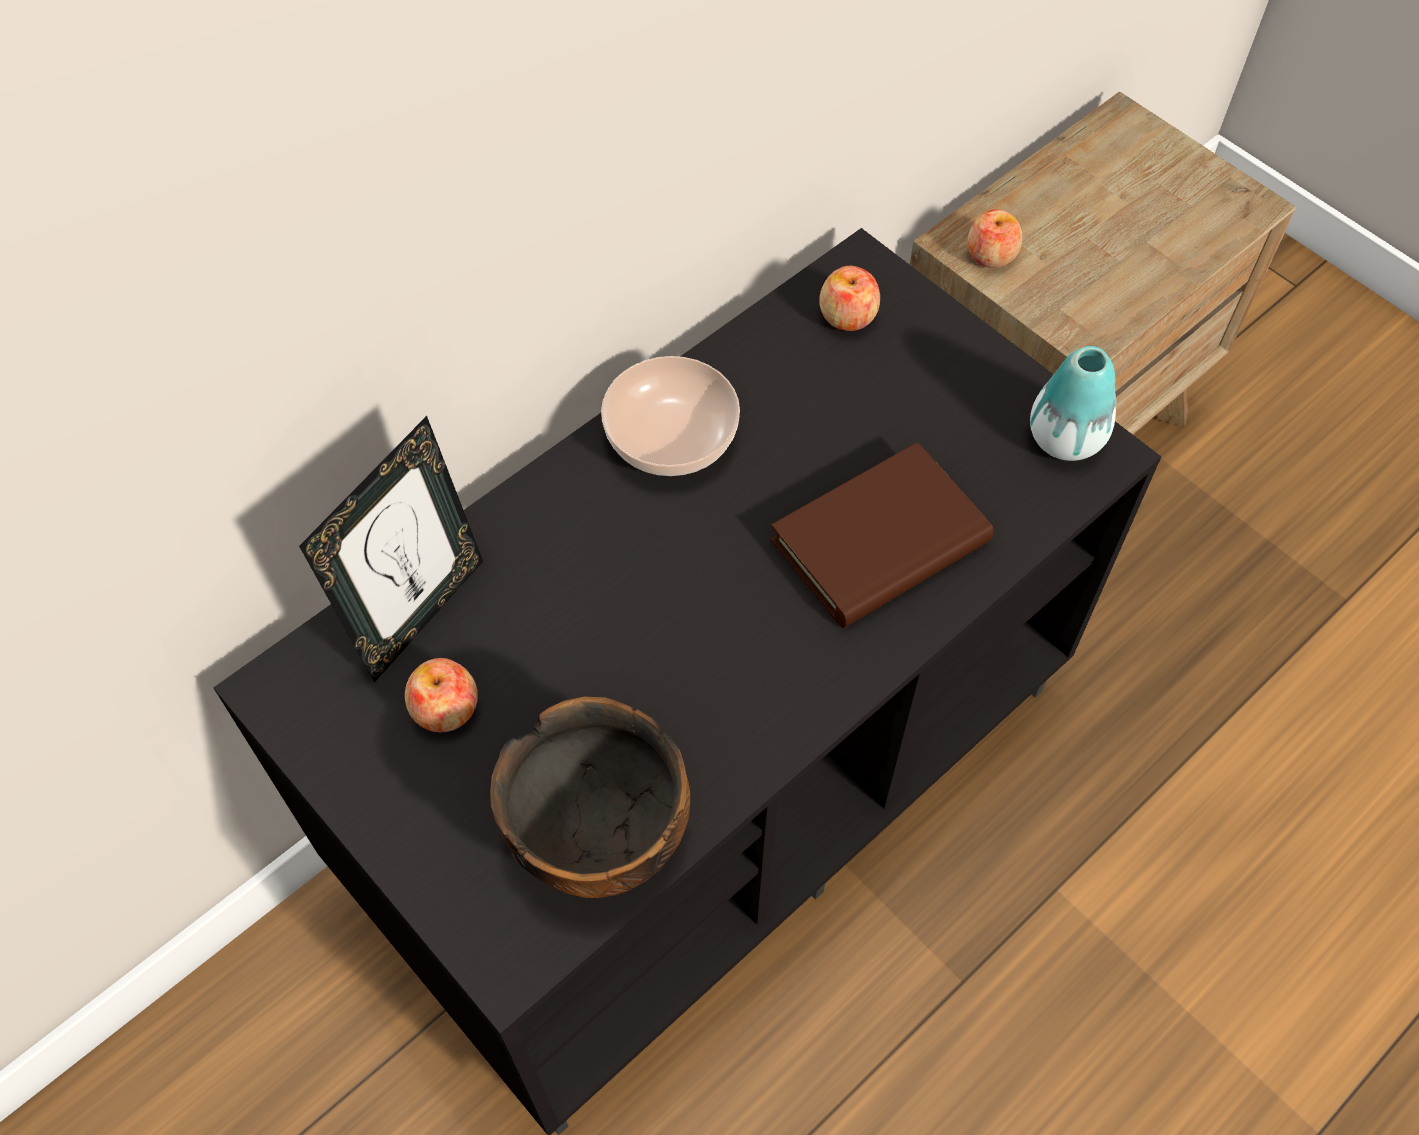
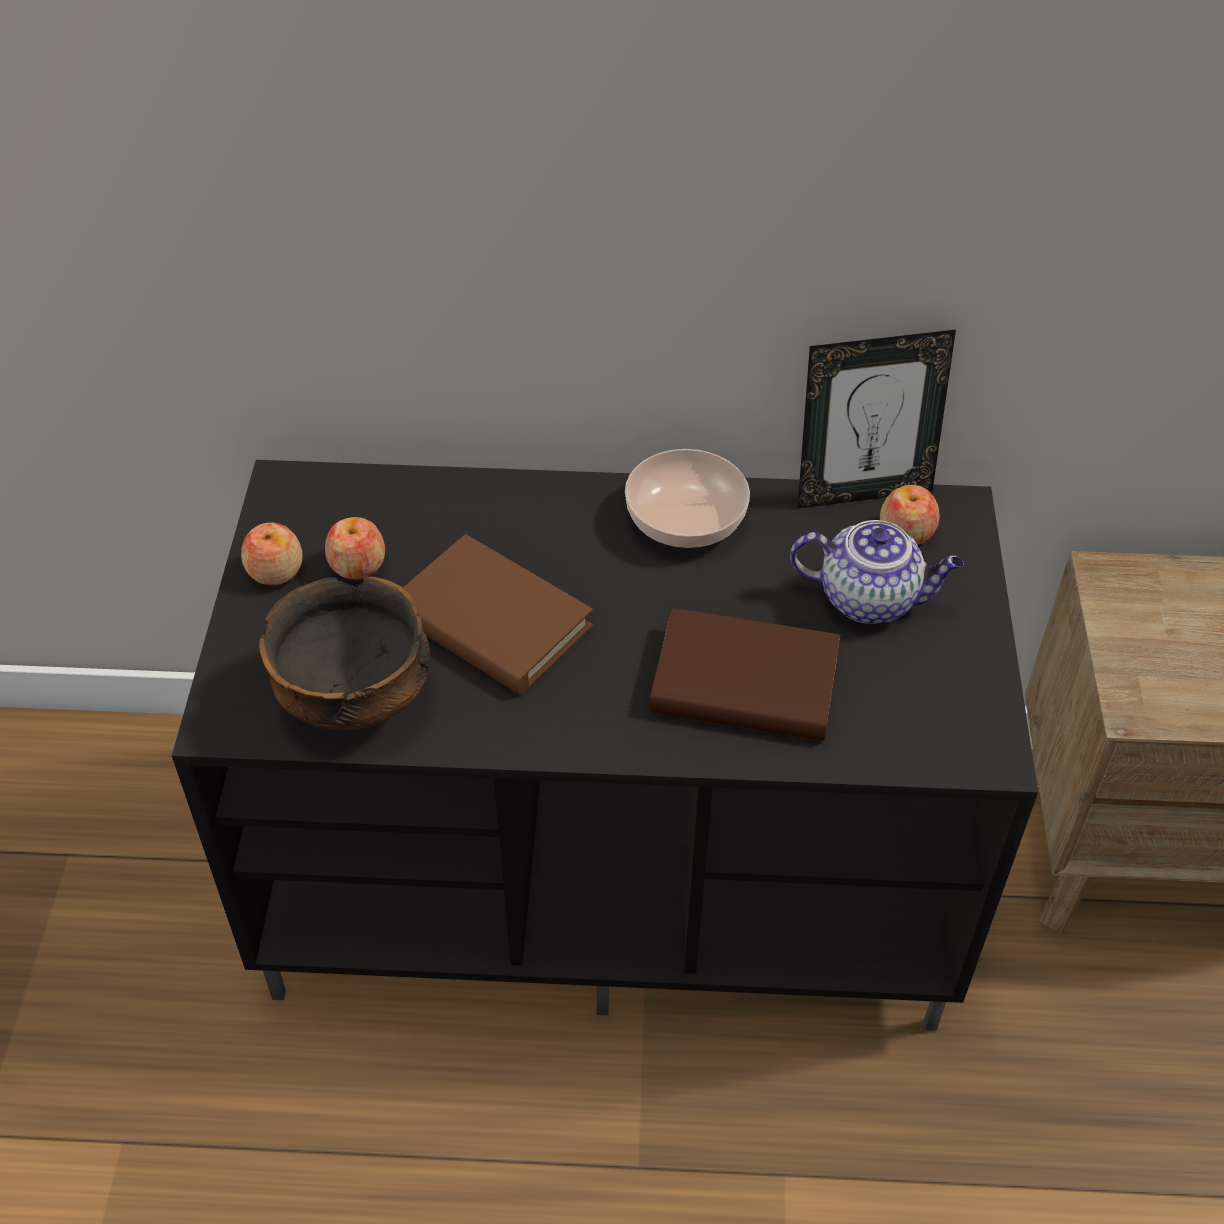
camera: 45 degrees right, 10 degrees down
(419, 613) = (408, 504): picture frame -> picture frame (862, 491)
(626, 660) = (491, 622): none -> brown book
(886, 393) = (870, 598): none -> teapot
(991, 254) = (1124, 601): apple -> apple (275, 571)
(1065, 438) = (972, 723): vase -> none

